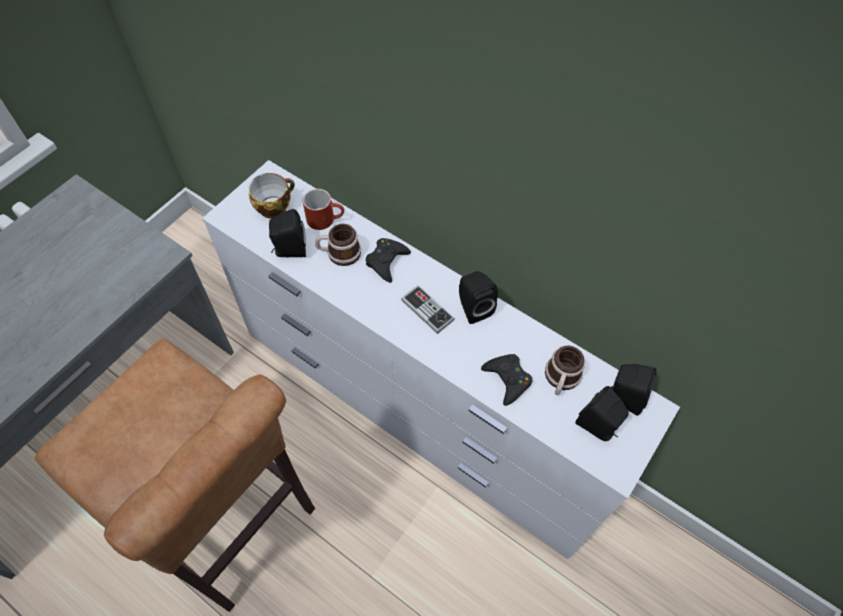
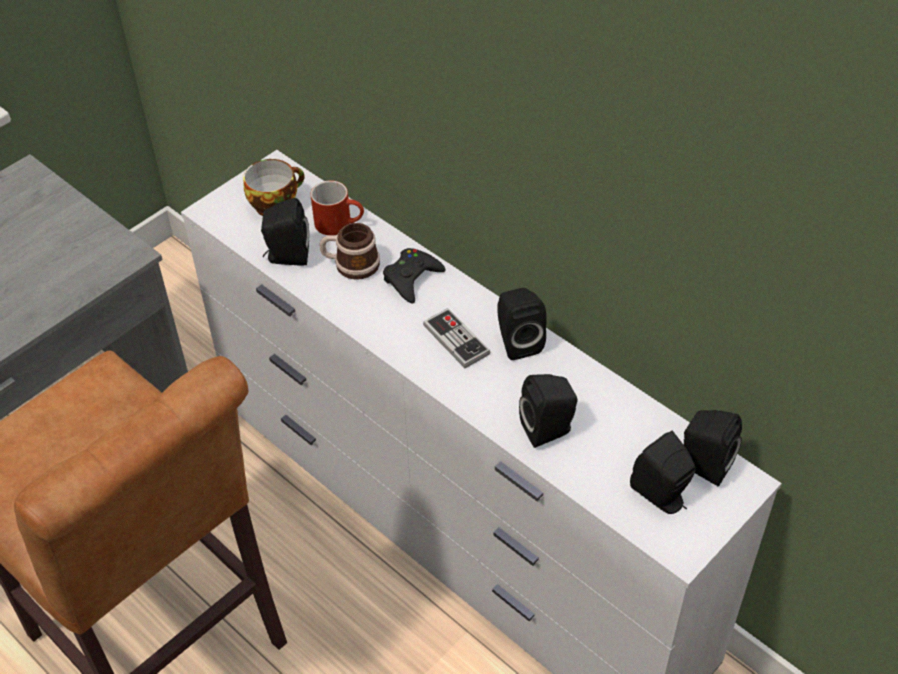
camera: 10 degrees right, 10 degrees down
(507, 379) = (549, 430): black game controller -> black speaker
(561, 379) = (622, 435): mug -> none

